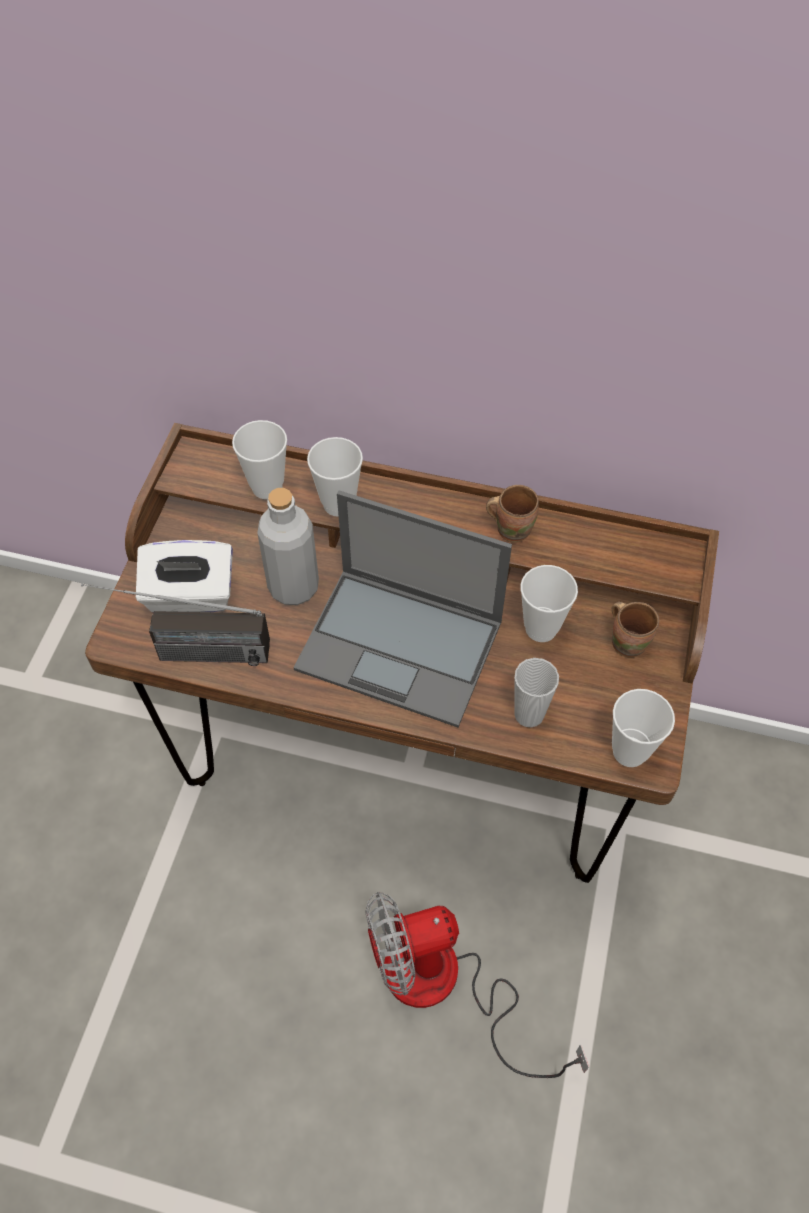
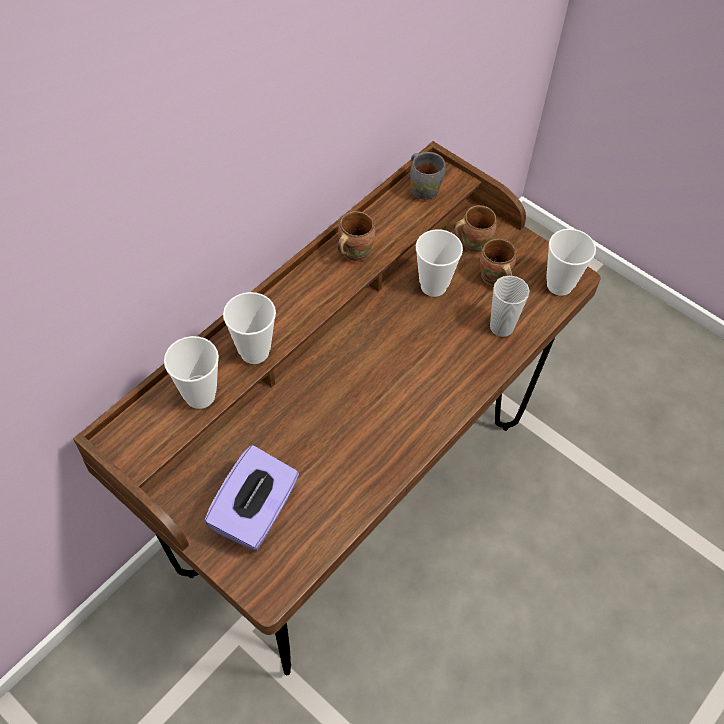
camera: 65 degrees left, 0 degrees up
(185, 652) = (314, 540): radio -> none
(190, 595) = (256, 513): white tissue box -> purple tissue box
(293, 587) = (296, 430): grey bottle -> none
(402, 646) = (398, 379): laptop -> none
(445, 987) = (547, 555): fan -> none
(591, 681) = (493, 278): none -> brown mug
(645, 554) = (425, 189): none -> grey mug

